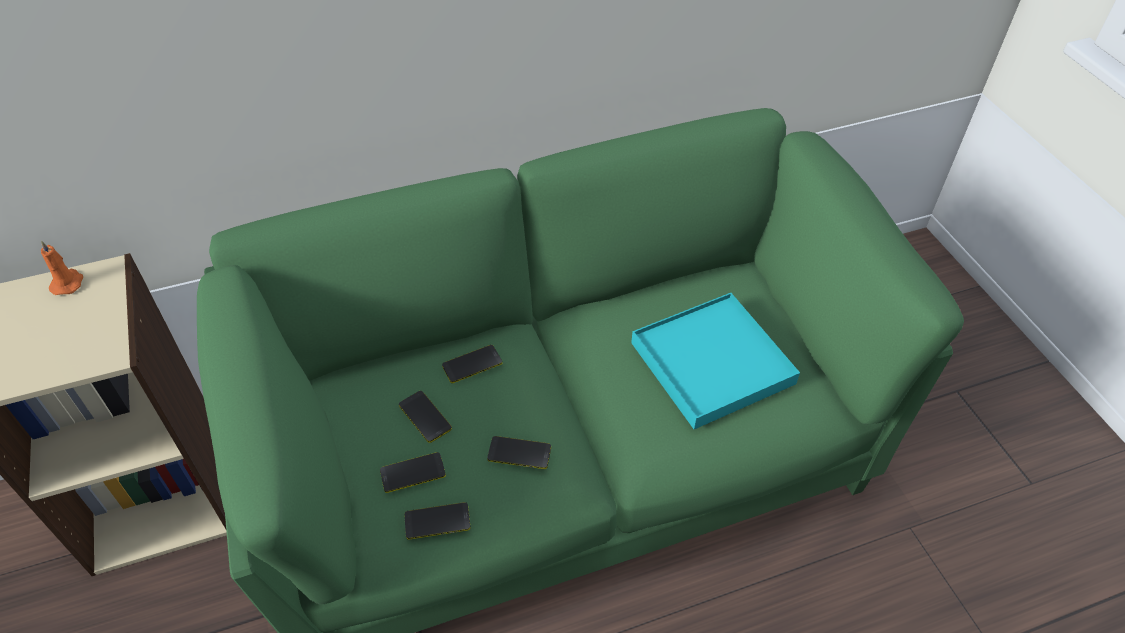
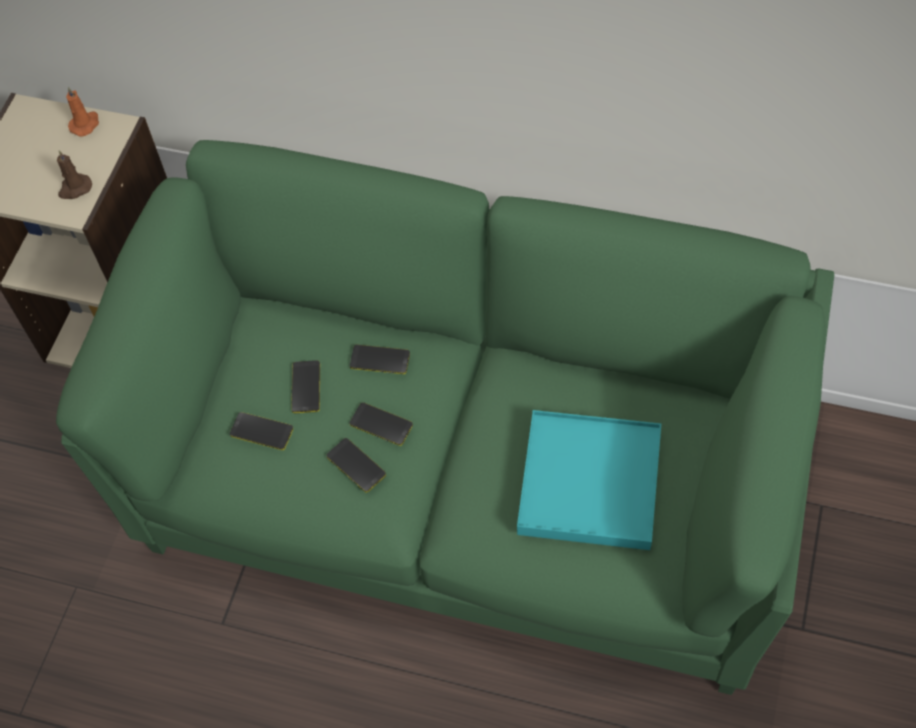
camera: 40 degrees right, 10 degrees up
(95, 338) = (75, 188): none -> brown candle
(437, 521) = (253, 484): phone -> phone (381, 424)

